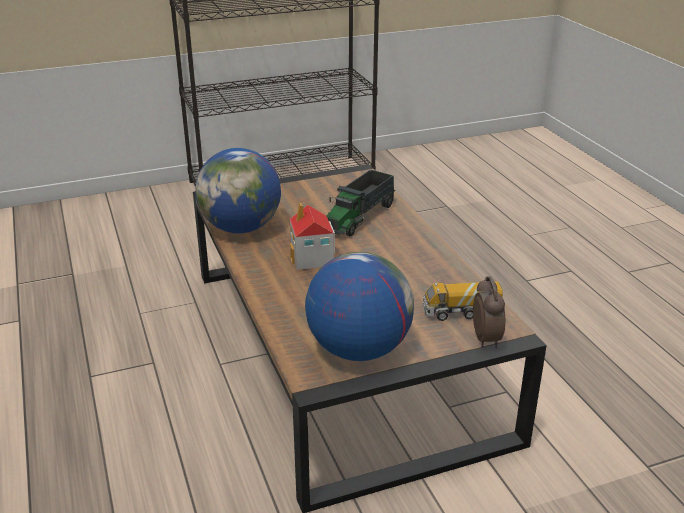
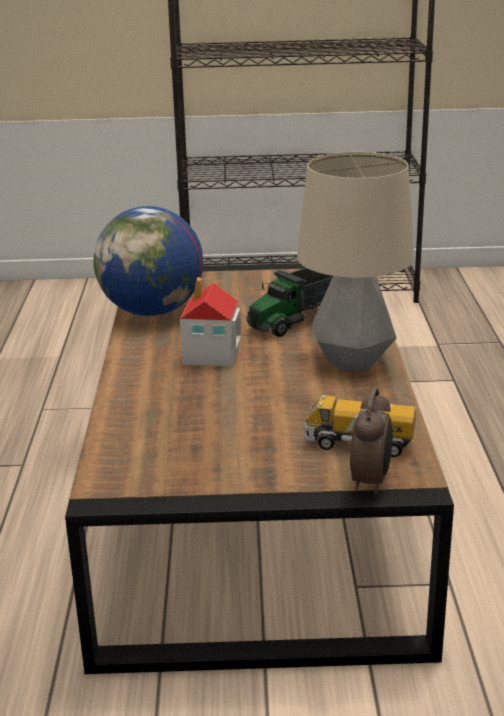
camera: 20 degrees right, 5 degrees down
(358, 349) = (189, 464): globe -> none
(415, 249) = (353, 362): none -> table lamp

